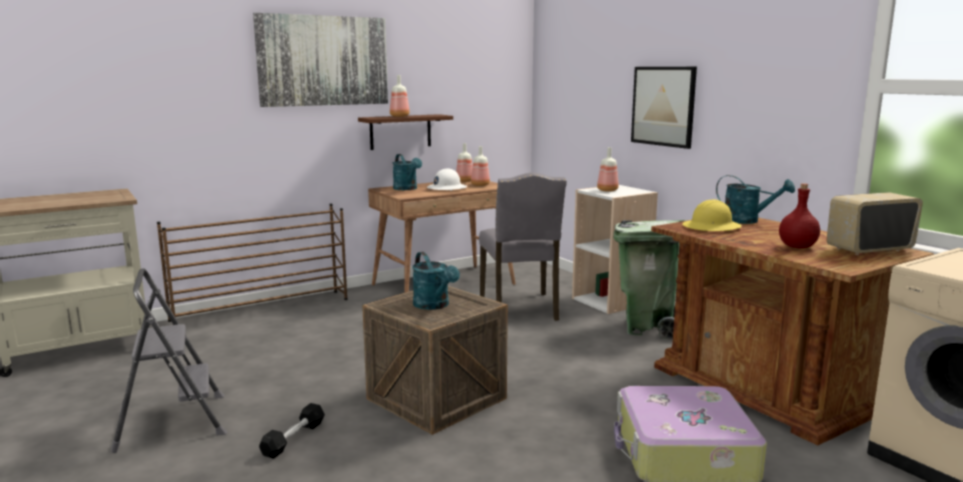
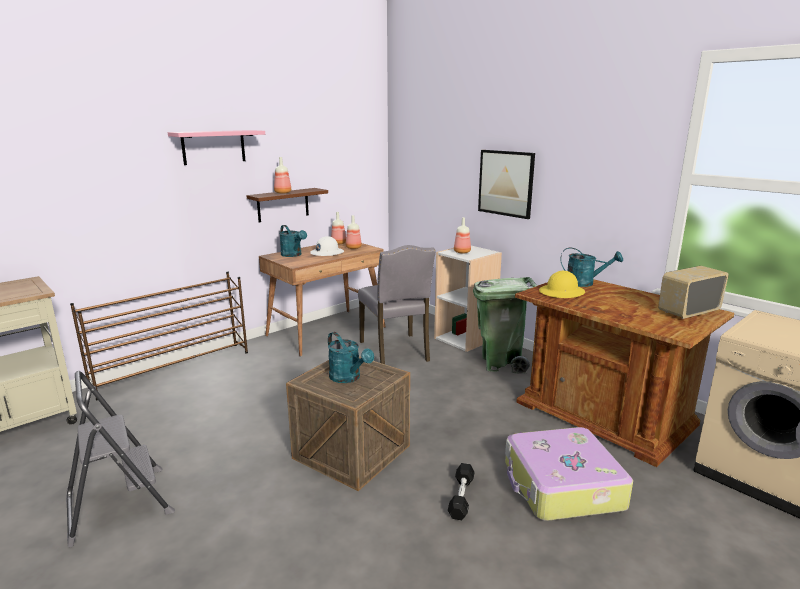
camera: 10 degrees left, 5 degrees up
(293, 439) = (238, 510): black dumbbell -> black dumbbell (461, 497)
(323, 61) = (213, 147): picture -> pink shelf
(797, 247) = (635, 312): red bottle -> none

